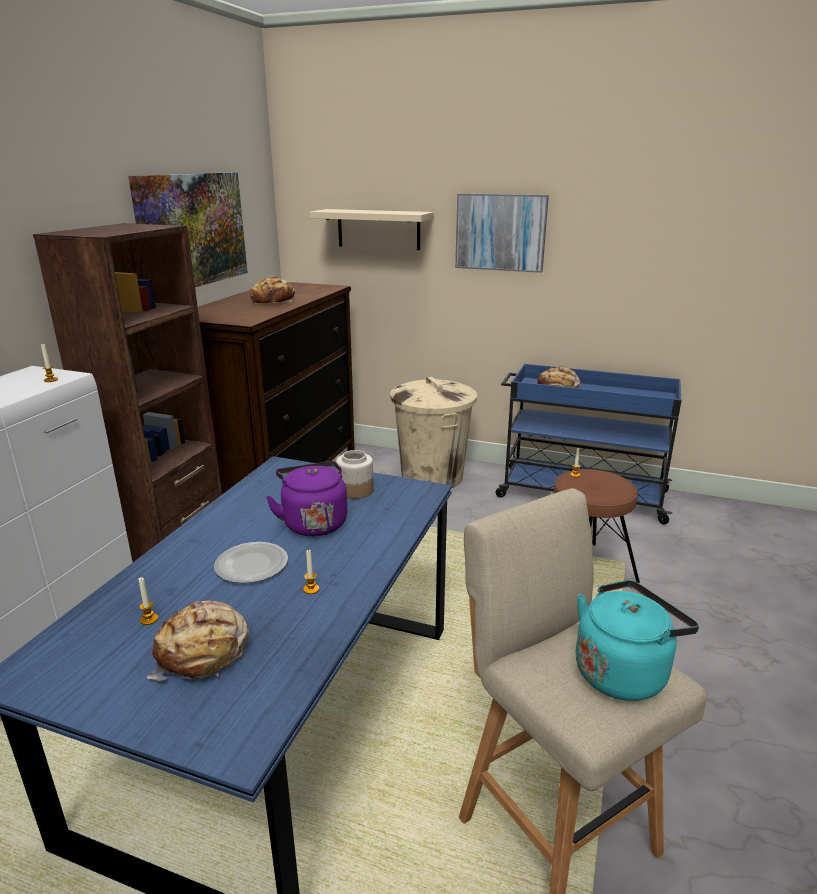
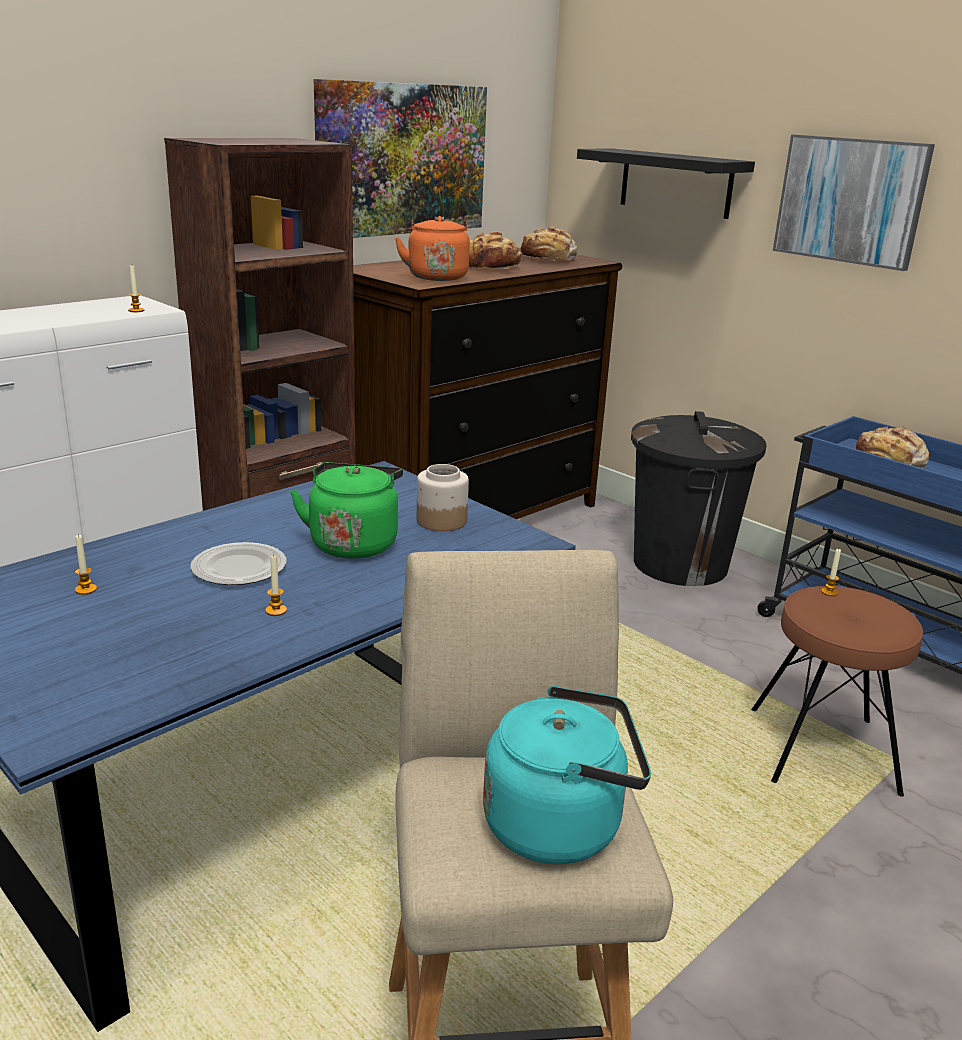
camera: 25 degrees right, 0 degrees up
(203, 653) = (103, 637): bread -> bread (548, 259)
(248, 314) = (436, 276): none -> orange kettle
(313, 522) = (354, 543): purple kettle -> green kettle
(378, 229) = (675, 183): beige shelf -> black shelf
(432, 476) = (680, 564): beige trash can -> black trash can

